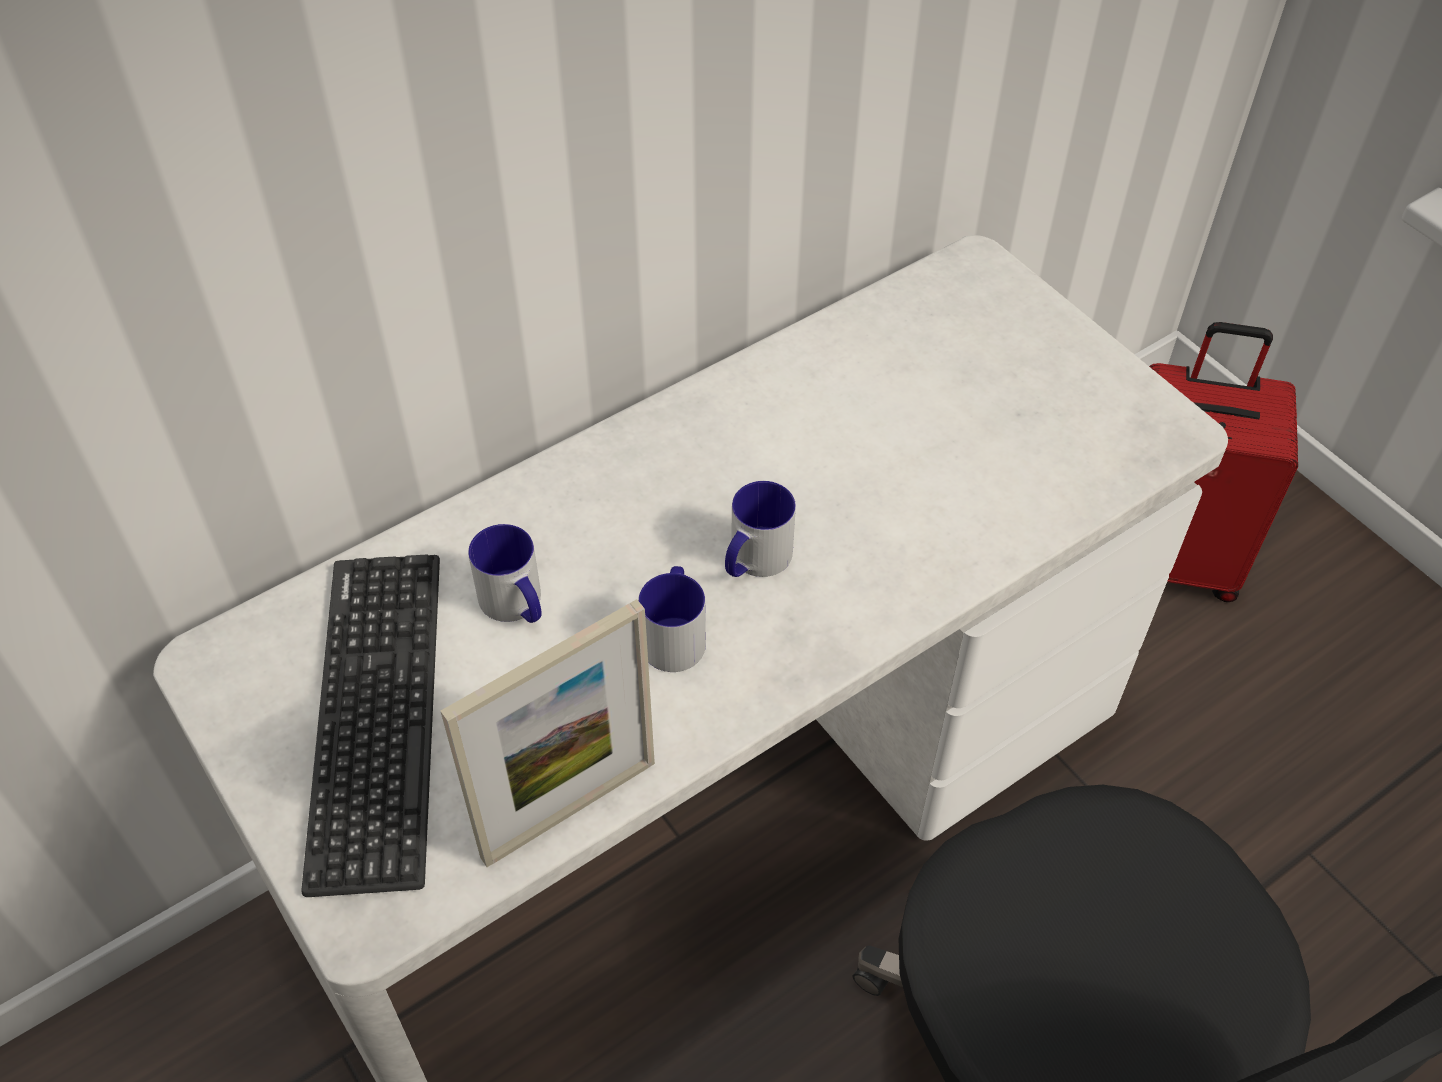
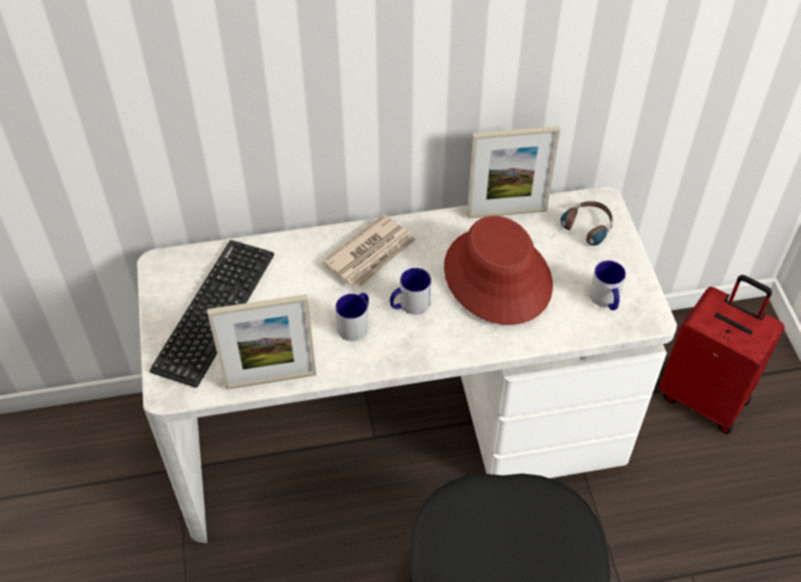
camera: 25 degrees right, 0 degrees up
(516, 605) = (296, 286): mug -> mug (606, 300)
(629, 492) = (371, 254): none -> newspaper
(829, 336) = (506, 213): none -> picture frame
(879, 453) = (497, 277): none -> red hat
(977, 327) = (582, 233): none -> headphones

